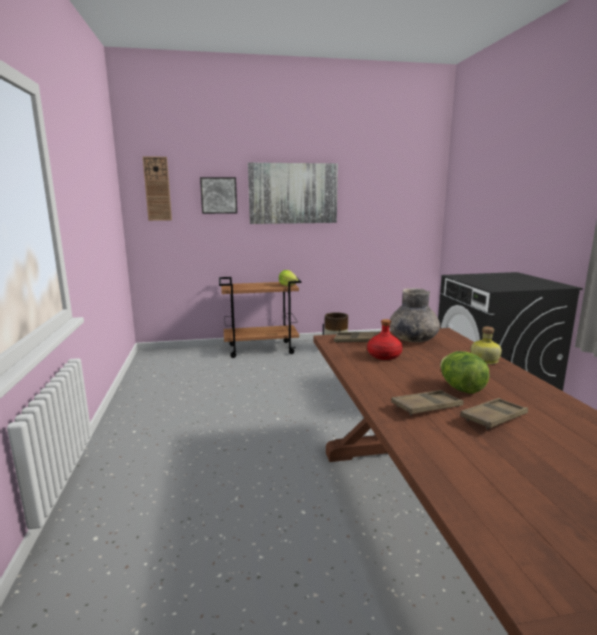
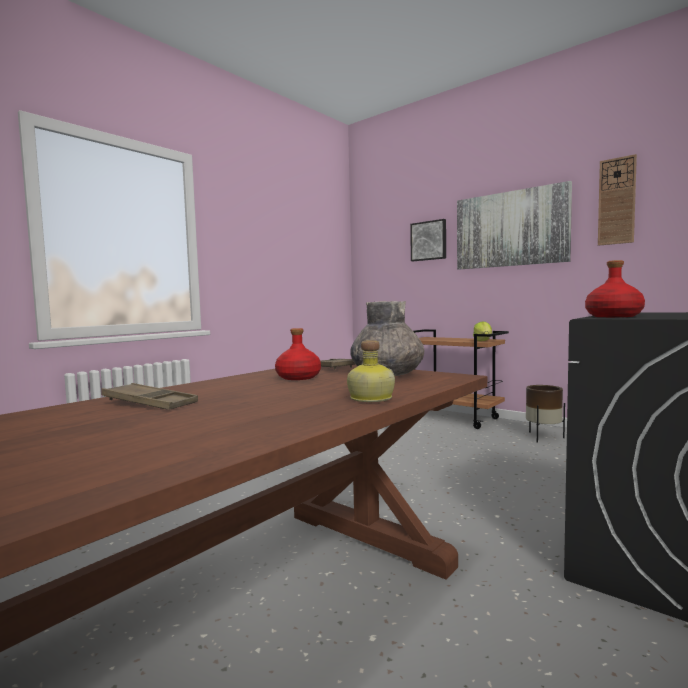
camera: 50 degrees right, 10 degrees down
(157, 189) = (377, 240): wall clock -> wall clock (616, 201)
(461, 388) = (231, 404): lettuce -> none
(492, 286) = (614, 316): none -> red bottle
(494, 418) = (141, 423): brown tray -> none

